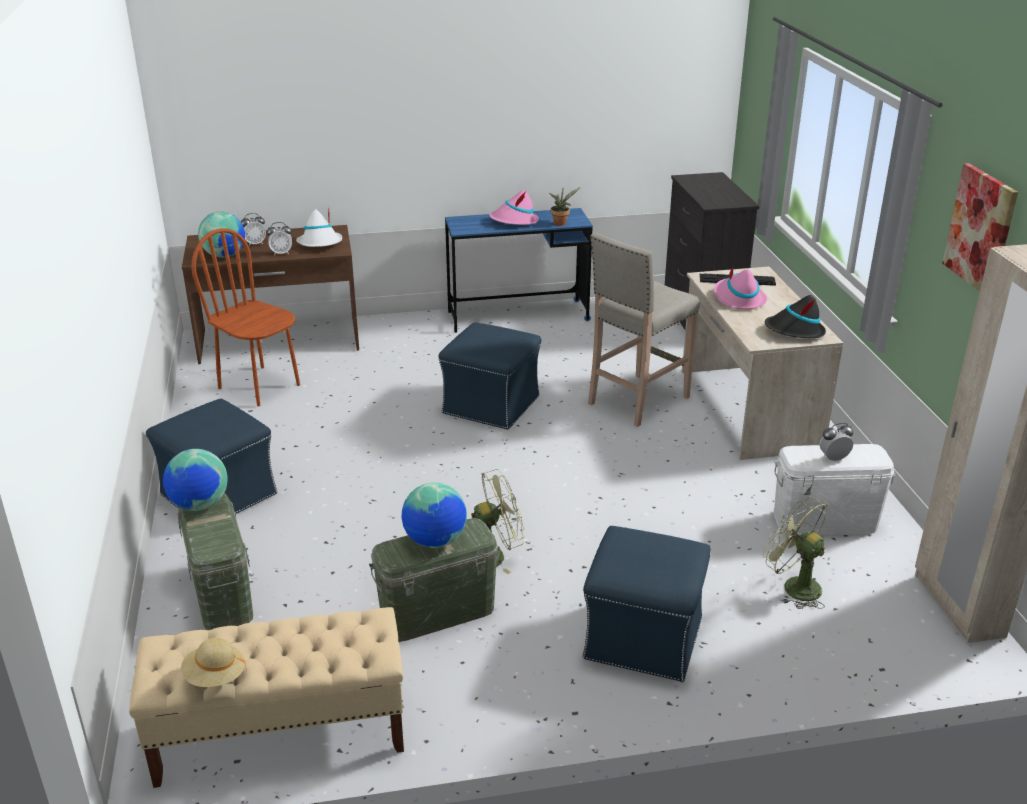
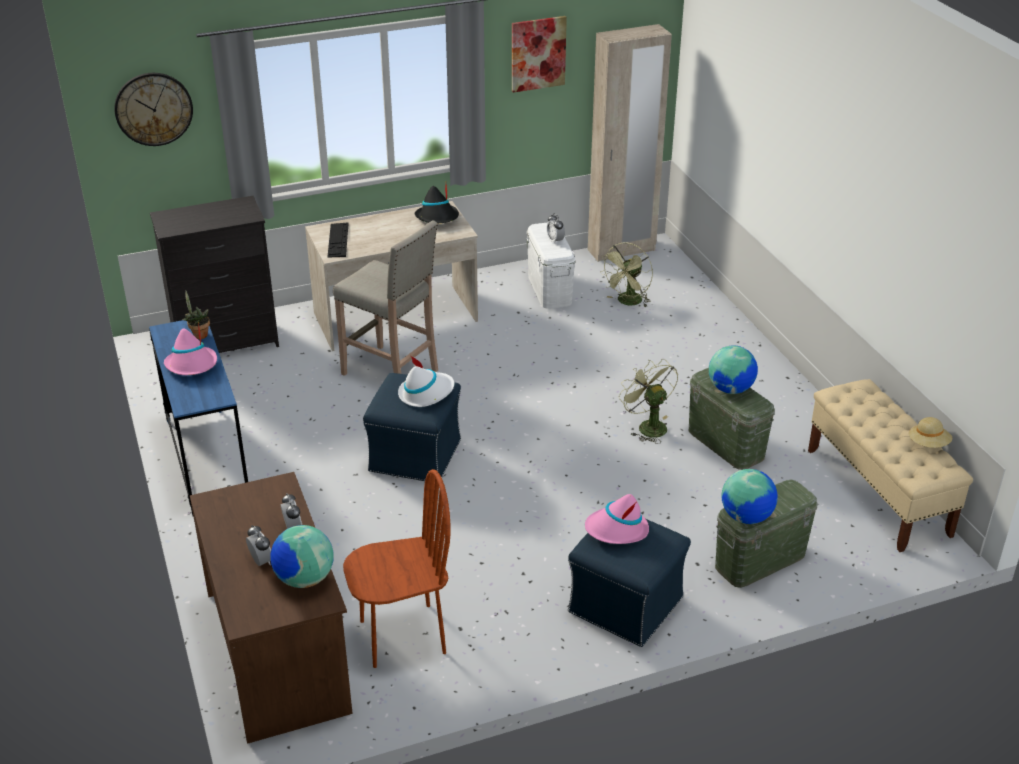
camera: 100 degrees left, 5 degrees up
(260, 386) = (402, 636): brown chair -> brown chair turned 135 degrees counterclockwise
(320, 243) = (259, 503): white hat -> white hat (426, 393)
(641, 638) = (707, 357): blue ottoman -> none
(738, 298) = (379, 239): pink hat -> pink hat (616, 530)
(761, 83) = (153, 109): none -> wall clock

